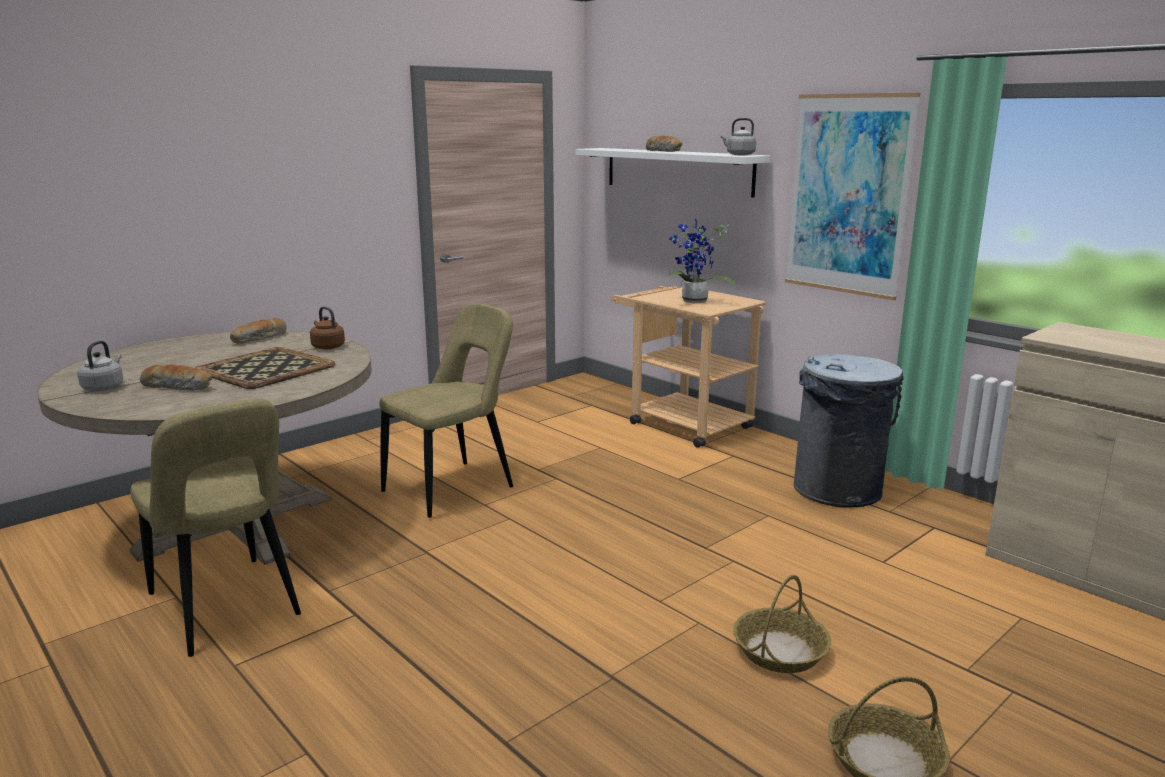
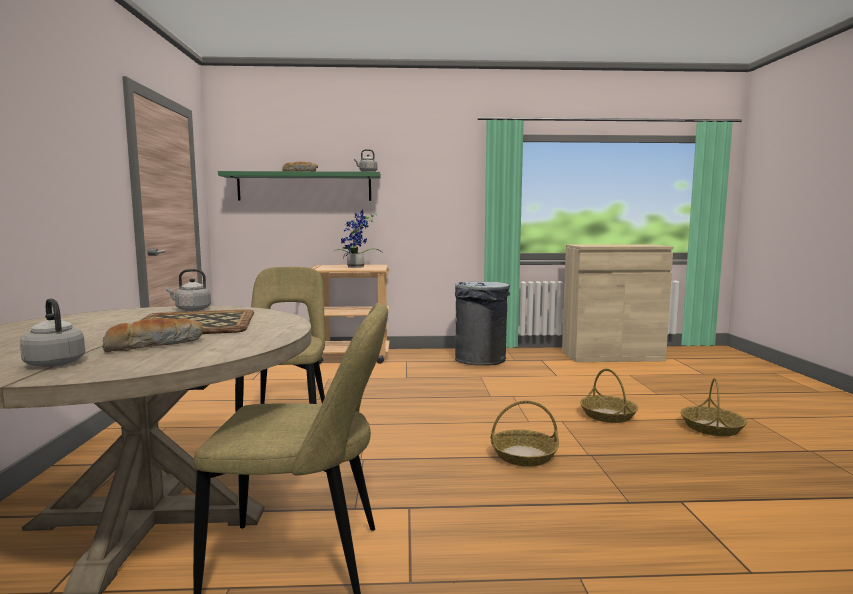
camera: 50 degrees left, 10 degrees down
(260, 339) = (93, 317): bread -> none
(327, 347) = (191, 309): brown kettle -> grey kettle
(548, 632) = (523, 455): none -> basket
(677, 171) = (304, 187): white shelf -> green shelf
(848, 195) = (436, 194): picture -> none

